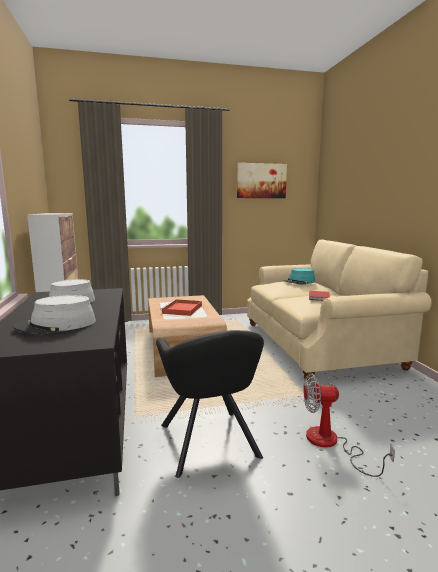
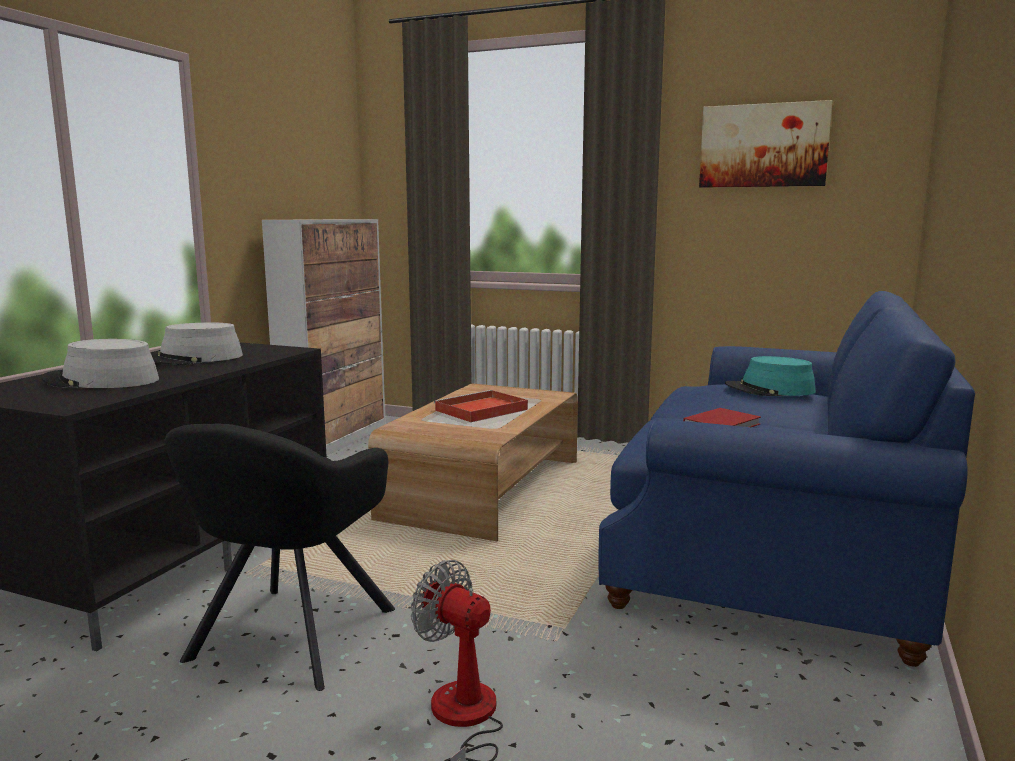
camera: 35 degrees right, 0 degrees up
(318, 344) = (771, 547): beige sofa -> blue sofa

